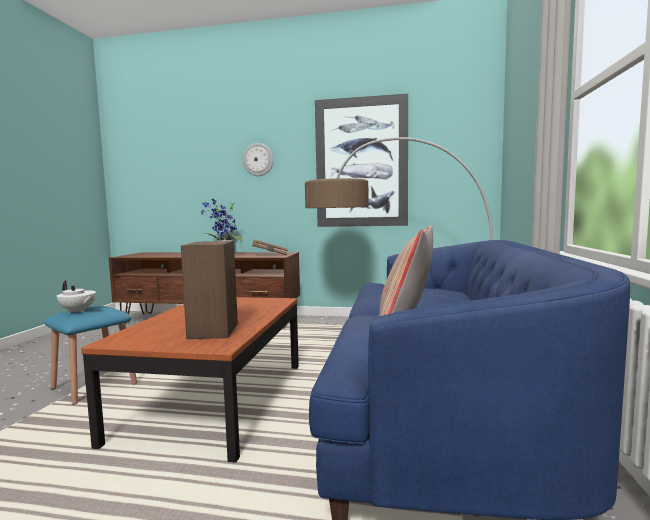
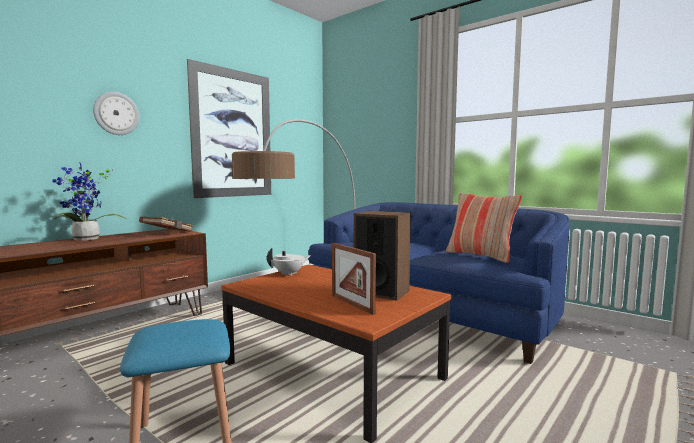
camera: 60 degrees left, 0 degrees up
(78, 311) = (177, 334): white teapot -> white teapot (289, 274)
(164, 329) = (352, 304): none -> picture frame

